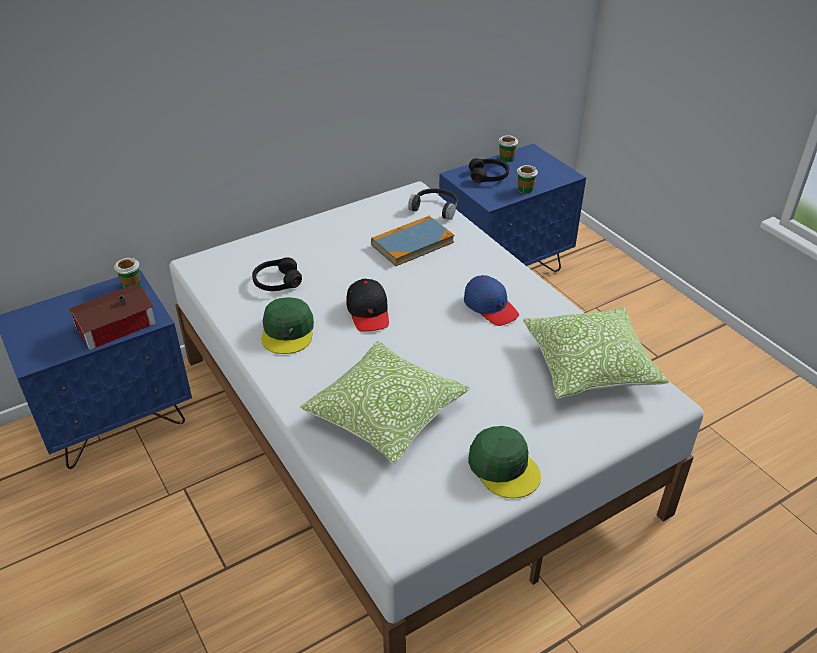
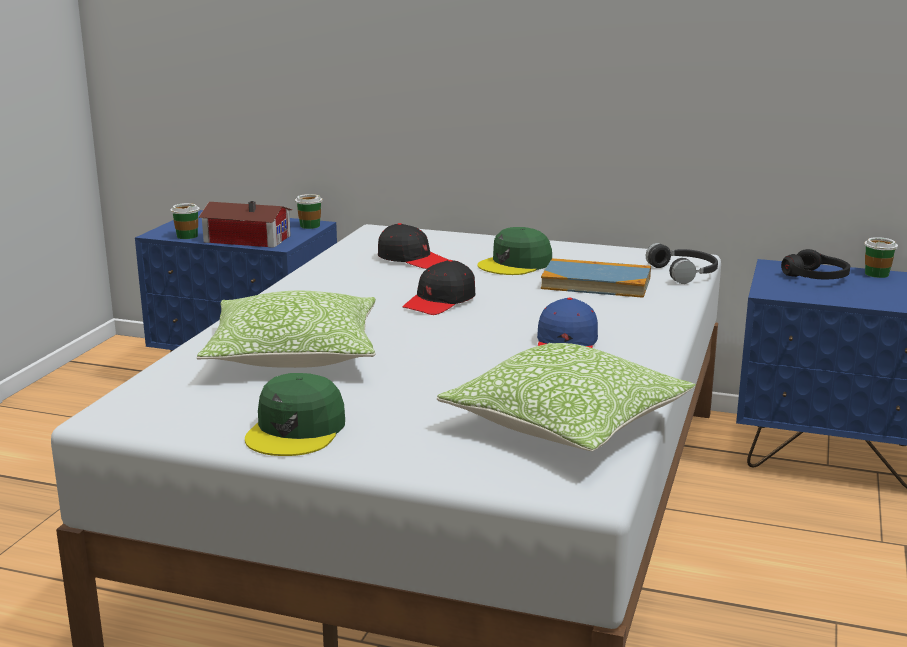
camera: 50 degrees right, 20 degrees down
(277, 282) = (412, 259): black headphones -> black cap
(288, 331) = (347, 284): green cap -> green cap (515, 264)
(525, 189) = (841, 299): cup -> cup (187, 236)

